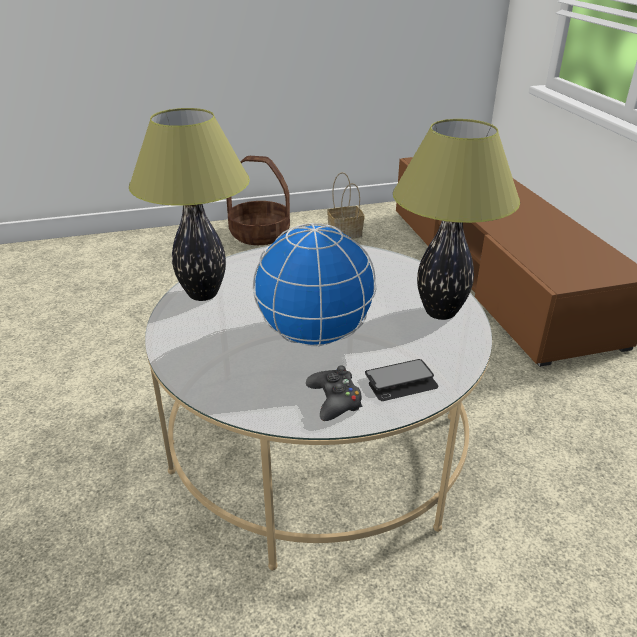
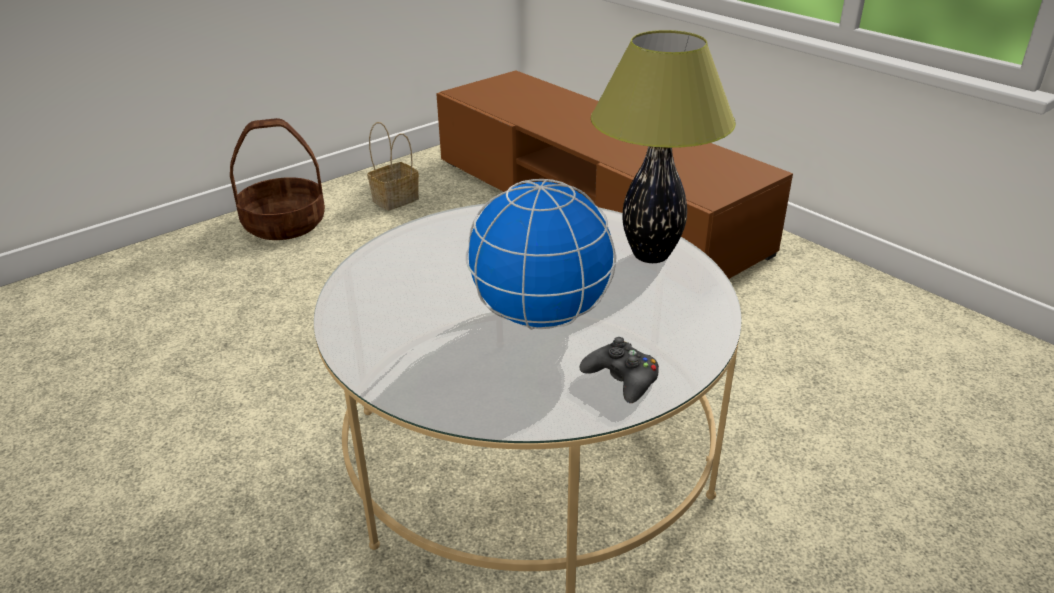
camera: 25 degrees left, 0 degrees up
(203, 294) = (365, 304): table lamp -> none
(401, 382) = (672, 338): phone -> none

